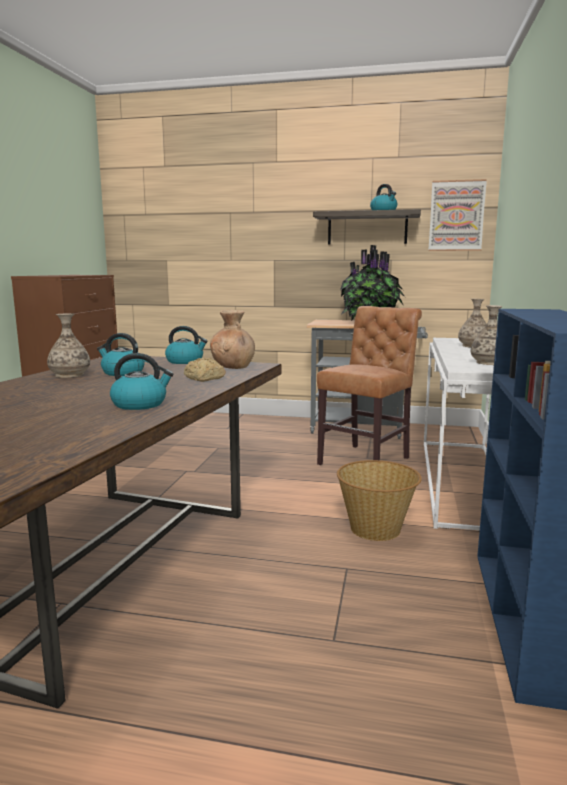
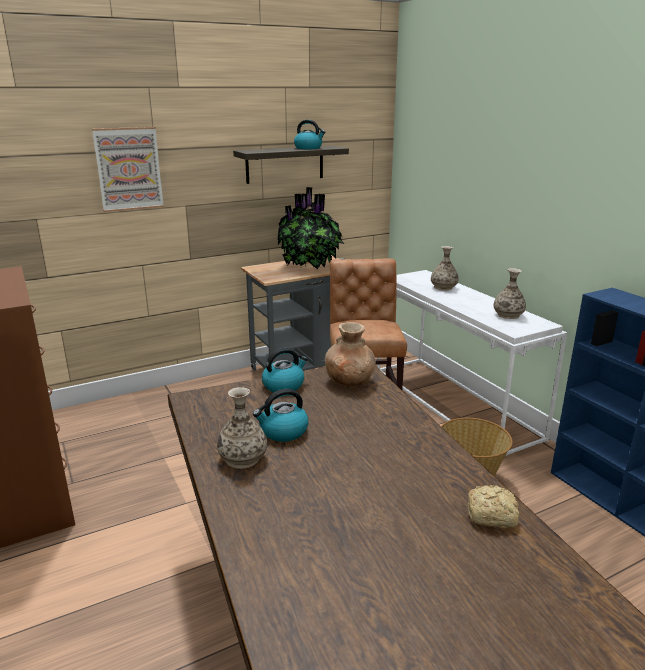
camera: 40 degrees left, 10 degrees up
(140, 404) = (439, 479): kettle -> none
(204, 378) = (379, 412): bread -> bread (493, 515)
(456, 216) = (363, 148): picture -> picture (129, 169)

